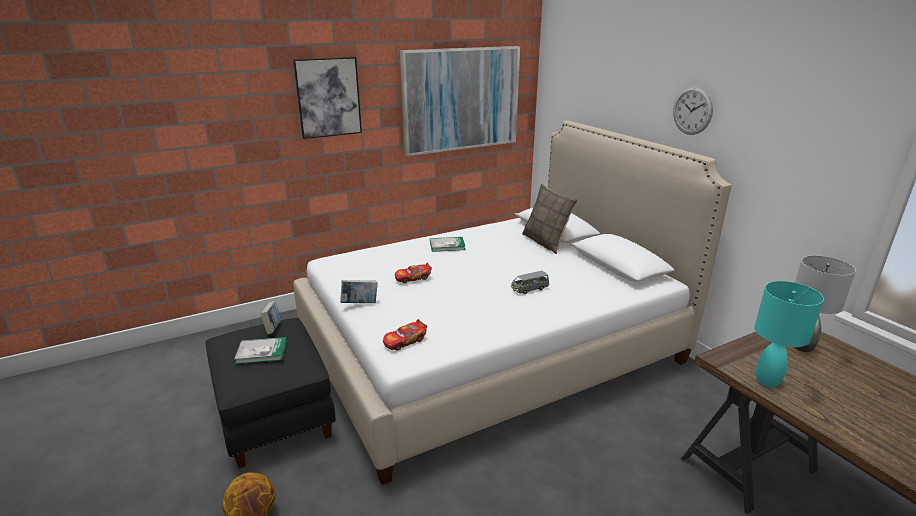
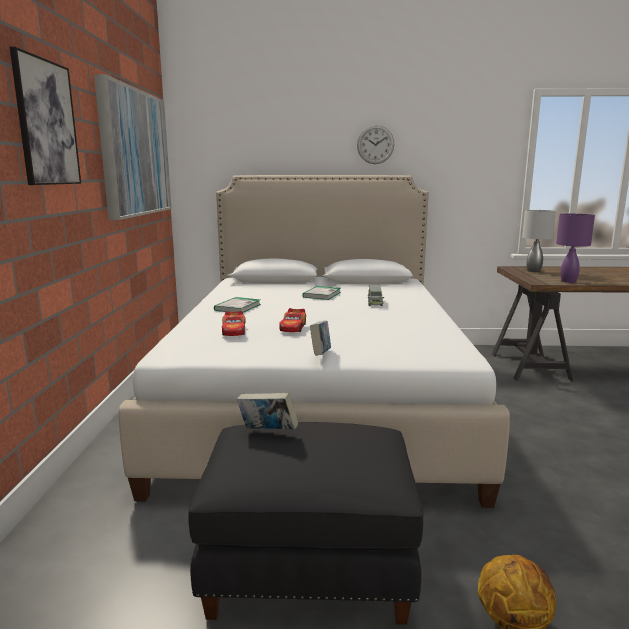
camera: 60 degrees left, 10 degrees down
(261, 352) = (327, 446): book -> book (322, 294)
(404, 341) = (427, 350): toy car -> toy car (234, 331)
(546, 242) = (292, 285): pillow -> none
(766, 380) = (568, 281): turquoise table lamp -> purple table lamp

